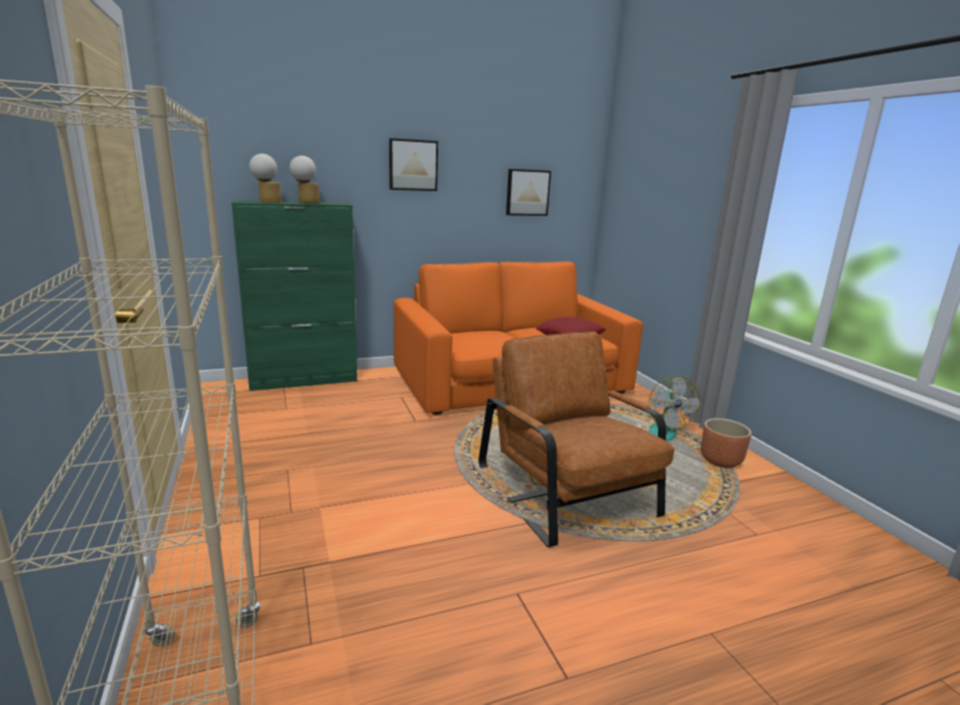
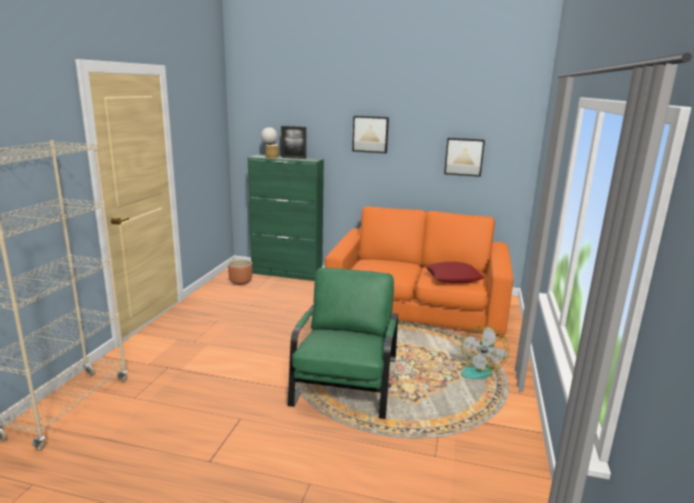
camera: 35 degrees right, 0 degrees up
(305, 202) = (293, 158): table lamp -> picture frame
(568, 492) = (346, 383): brown armchair -> green armchair
(721, 461) = (494, 406): brown planter -> brown planter (241, 282)

